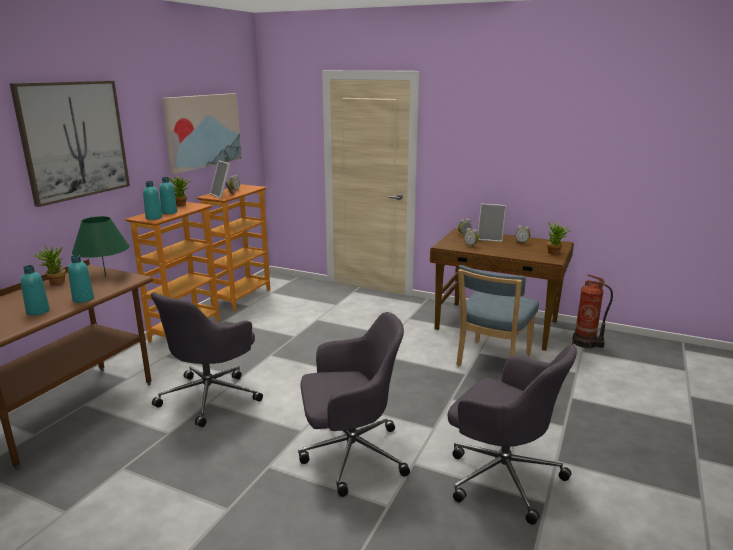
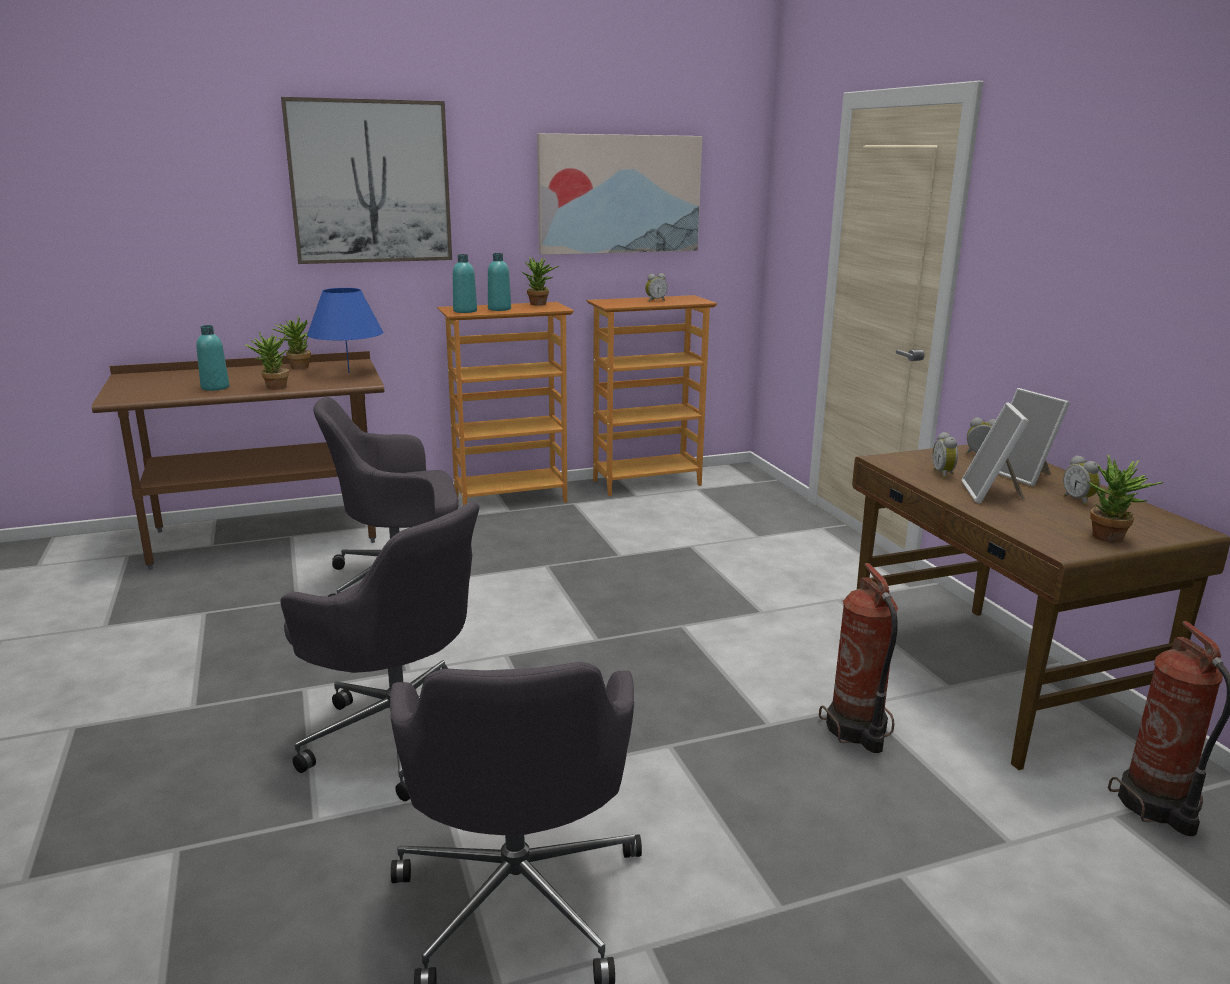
camera: 45 degrees right, 0 degrees up
(83, 299) = (272, 388): turquoise bottle -> potted plant
(105, 276) = (348, 372): green table lamp -> blue table lamp
(223, 195) = (623, 303): picture frame -> picture frame (991, 494)
(491, 362) = (856, 730): blue chair -> fire extinguisher

